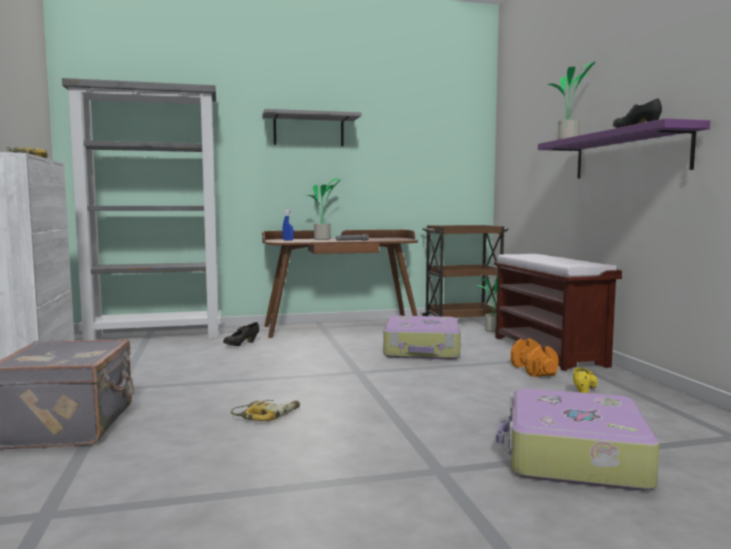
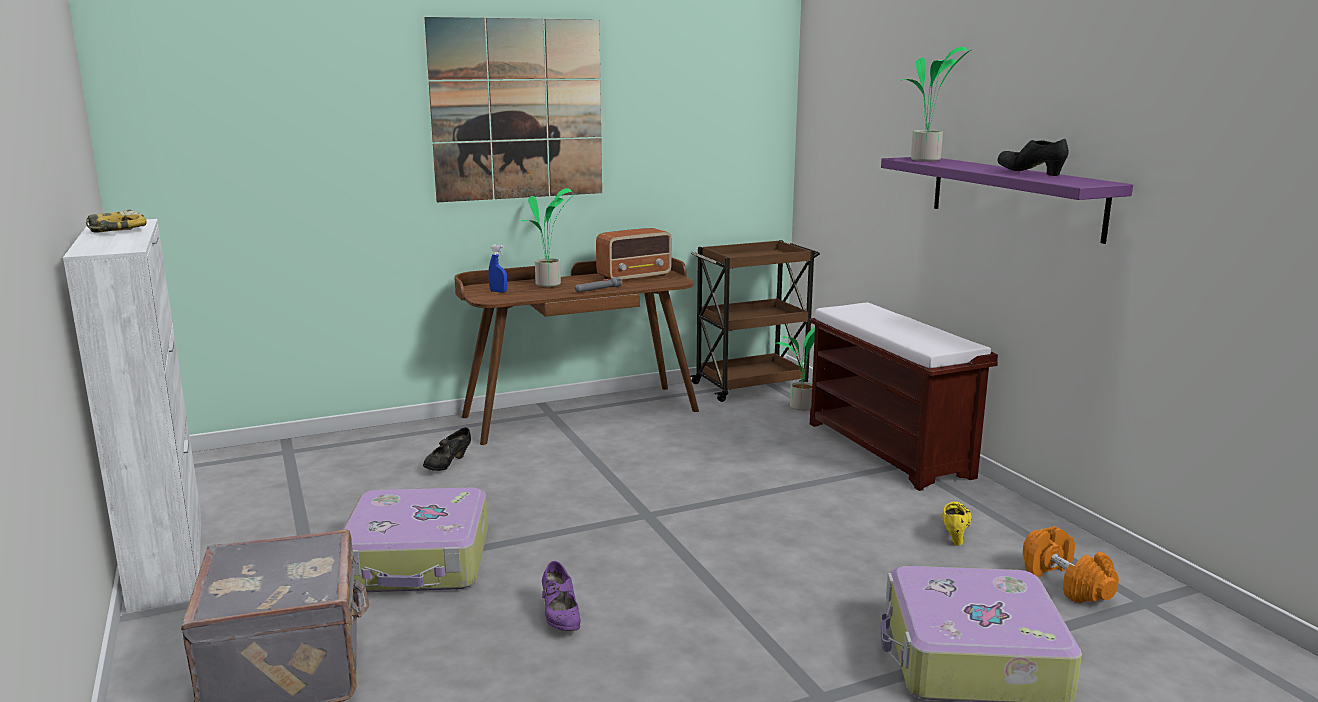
camera: 10 degrees left, 10 degrees up
(156, 336) = (302, 452): grey bookcase -> none
(267, 415) = (560, 618): power drill -> purple shoe
(308, 130) = (517, 110): grey shelf -> picture
(381, 238) = (635, 276): none -> radio
(422, 350) = (718, 459): suitcase -> suitcase (418, 561)
(534, 370) = (881, 493): orange dumbbell -> orange dumbbell (1067, 583)

